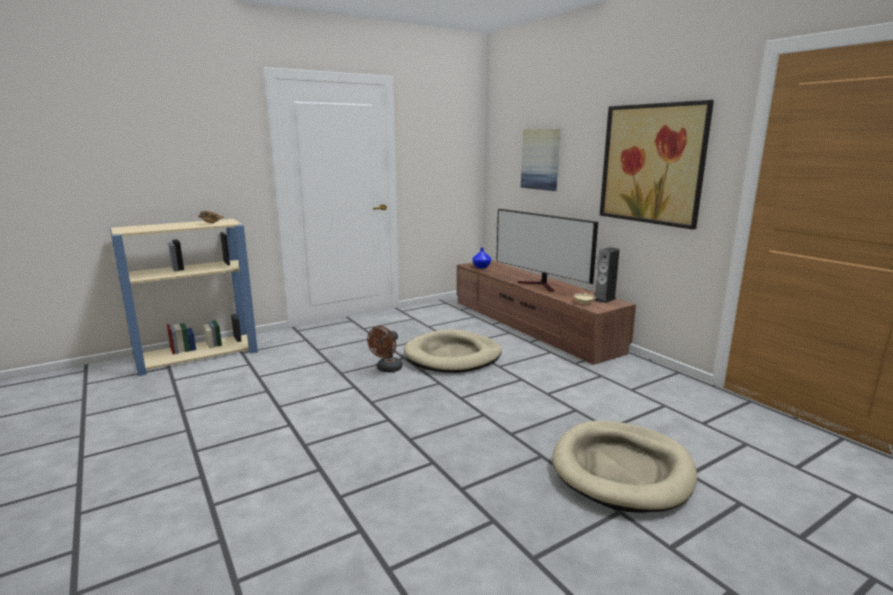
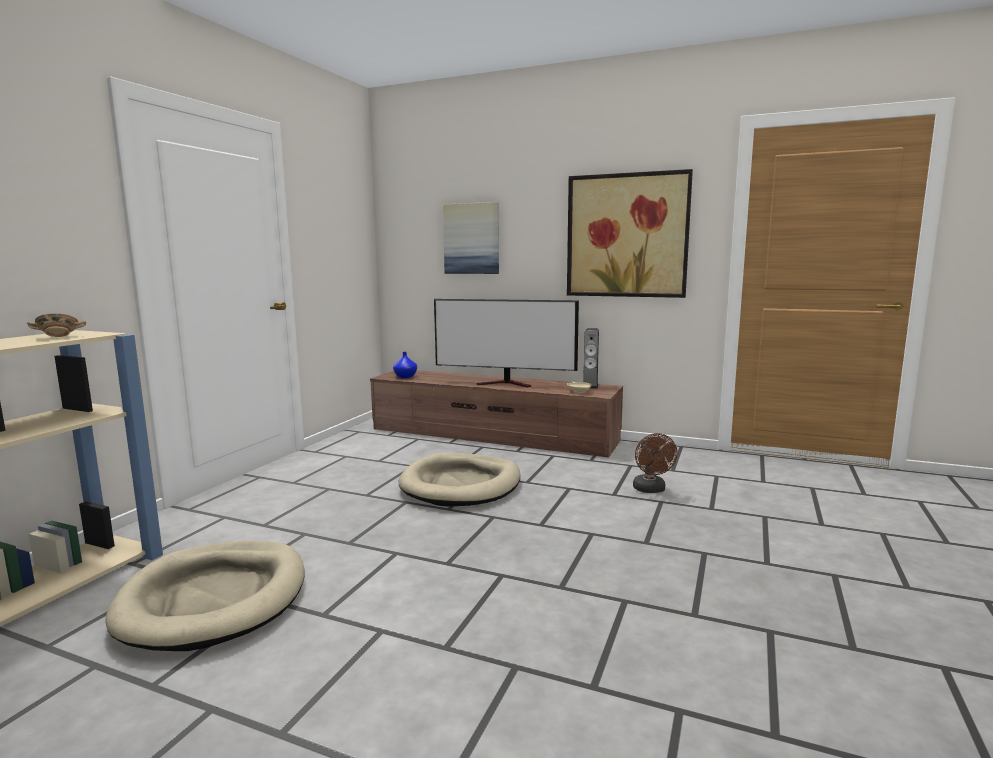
camera: 35 degrees left, 5 degrees down
(387, 369) = (406, 520): brown fan -> brown fan (651, 490)
(622, 469) = (777, 539): beige dog bed -> beige dog bed (215, 599)

